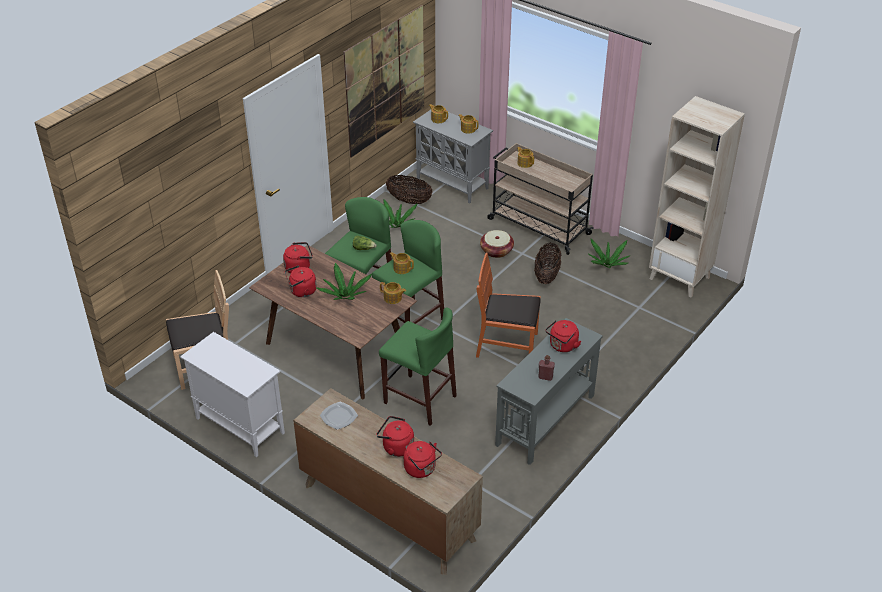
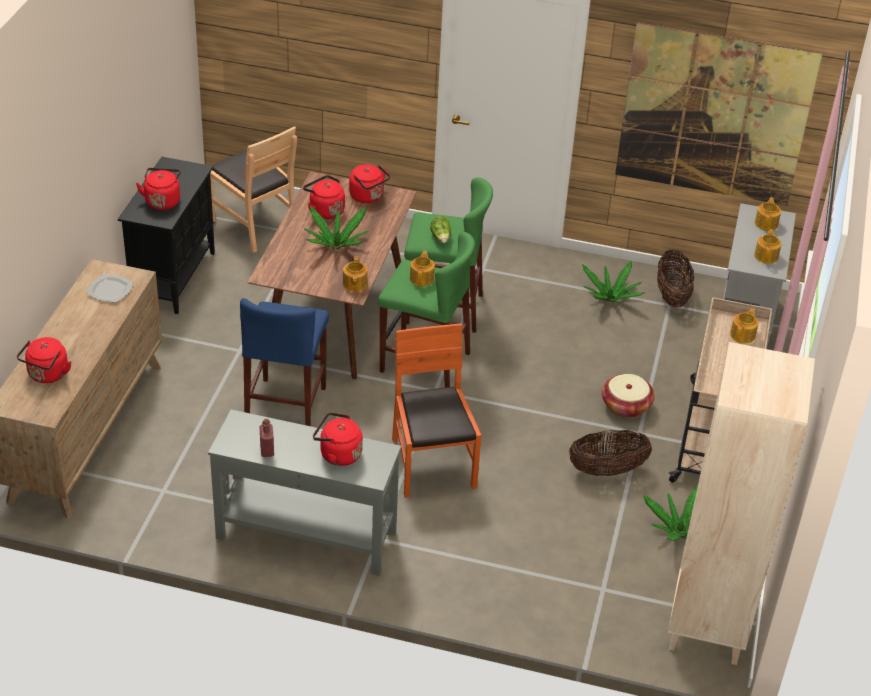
camera: 65 degrees right, 0 degrees up
(239, 425) = (174, 277): white cabinet -> black cabinet
(396, 447) = (77, 346): red kettle -> red kettle (162, 201)
(419, 399) = (286, 408): green stool -> blue stool

